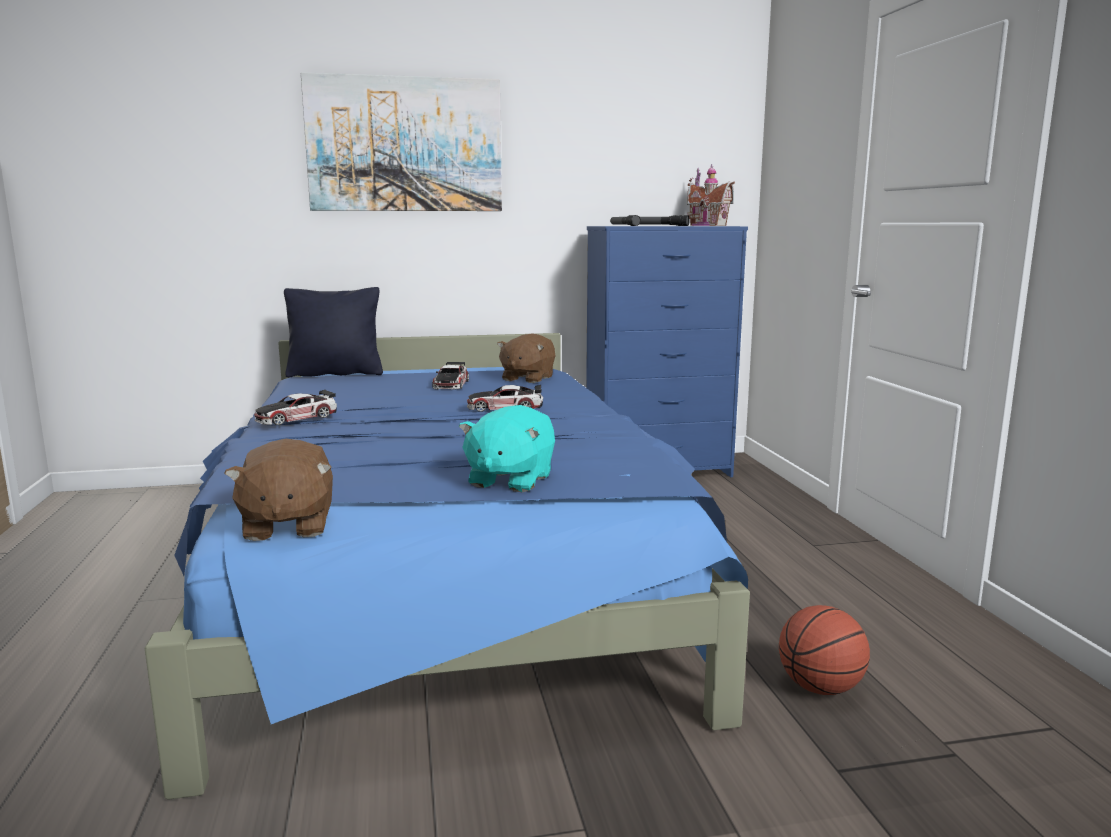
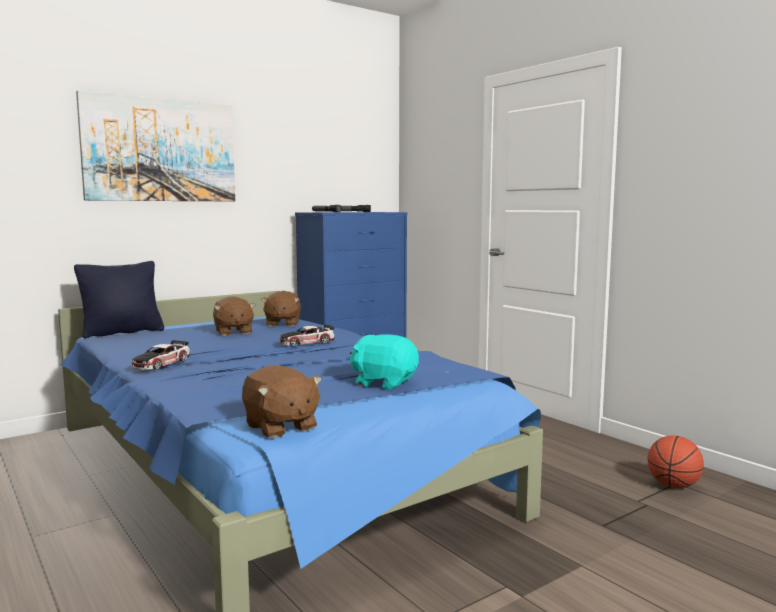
camera: 25 degrees left, 5 degrees down
(451, 384) = (233, 332): toy car -> brown plush toy
(509, 480) = (384, 383): turquoise plush toy -> turquoise plush toy turned 120 degrees clockwise
(706, 225) = (374, 211): toy house -> none
(820, 687) = (559, 489): basketball -> basketball (673, 485)

